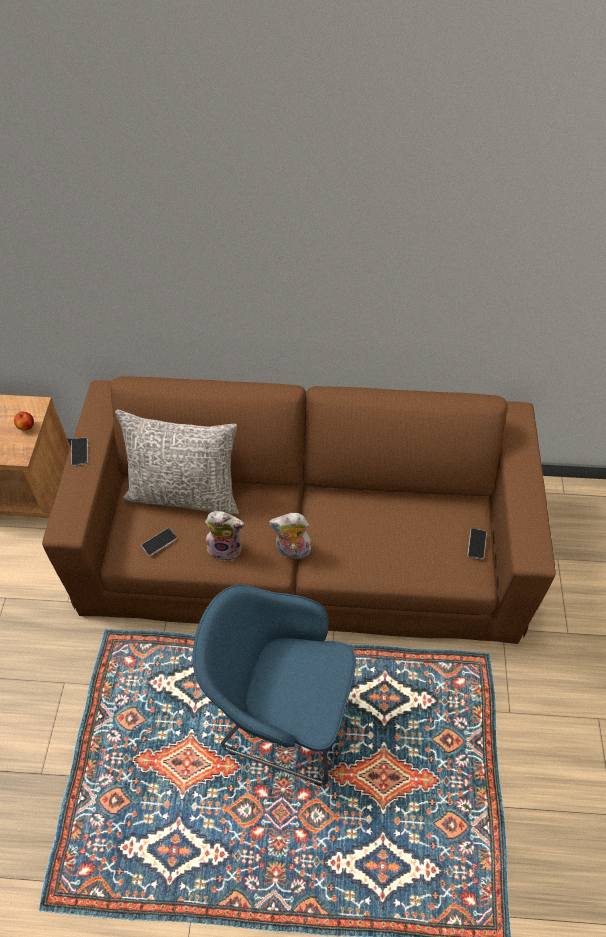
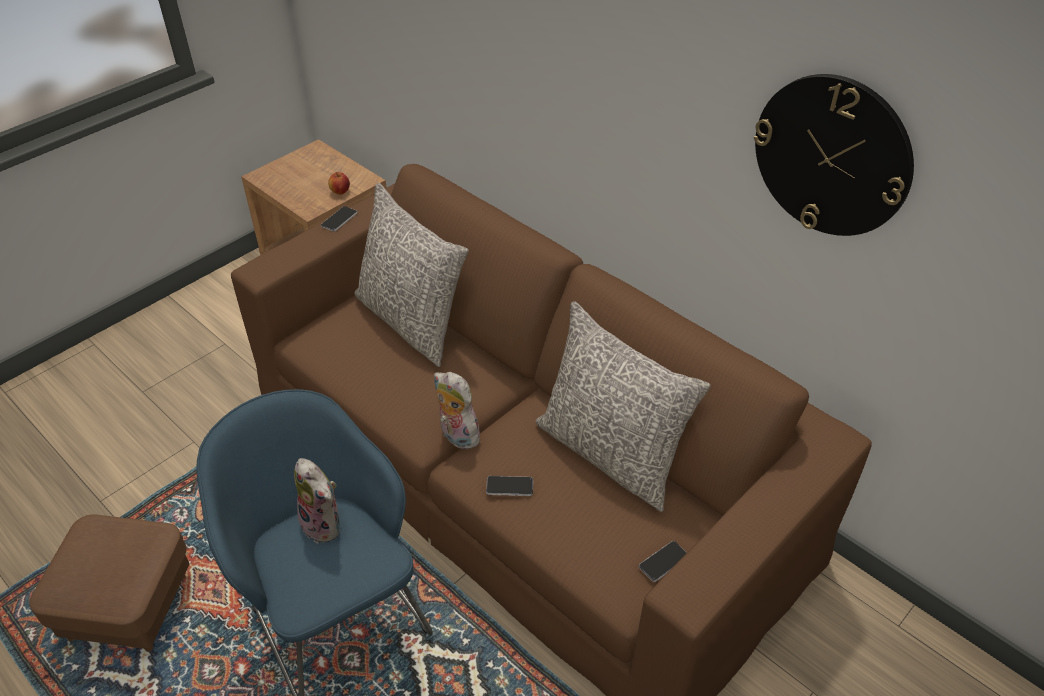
camera: 40 degrees right, 10 degrees down
(146, 819) = (129, 606): none -> brown ottoman
(159, 542) = (345, 347): phone -> phone (509, 486)
(226, 548) = (397, 390): plush toy -> plush toy (325, 524)
(391, 500) = (611, 453): none -> grey pillow
(481, 251) = (832, 156): none -> wall clock

